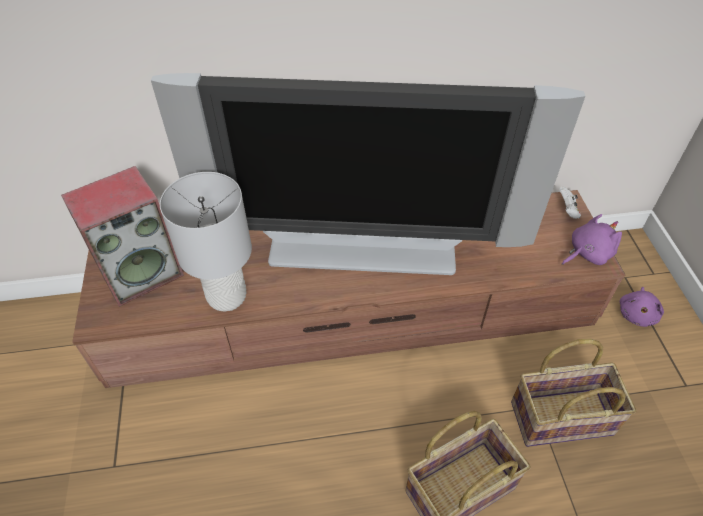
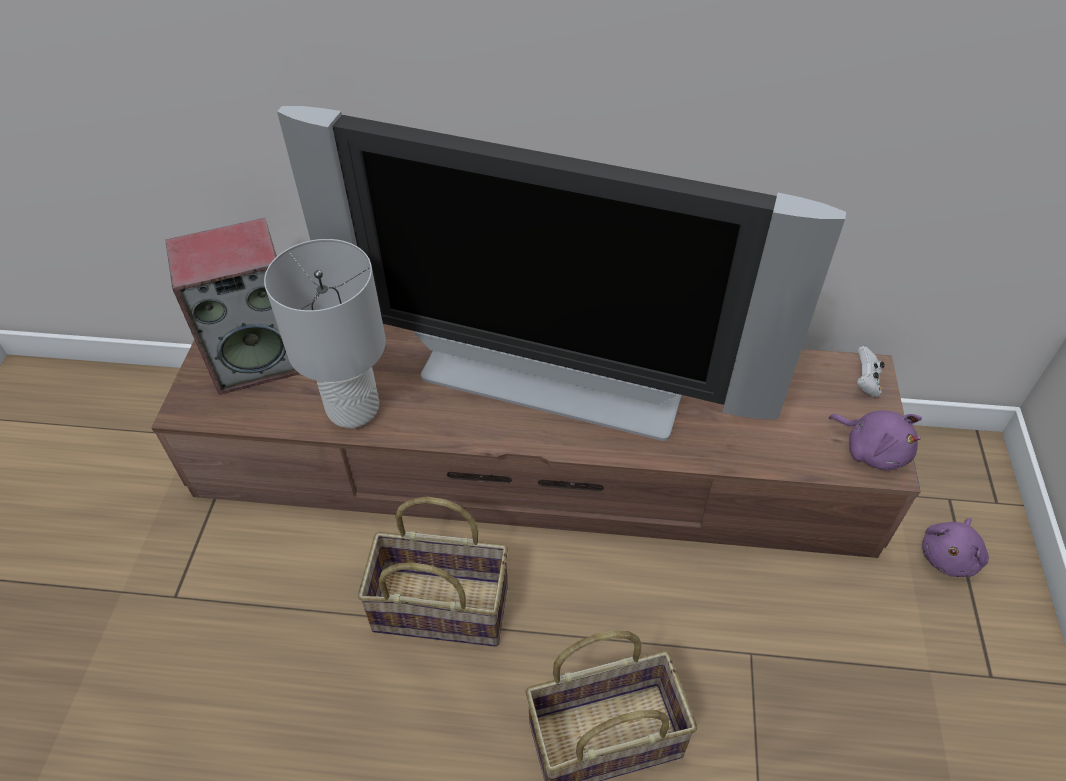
camera: 15 degrees right, 0 degrees up
(561, 416) = (783, 675): basket -> basket (442, 606)
(587, 253) = (873, 449): purple plush toy -> purple plush toy turned 60 degrees clockwise

